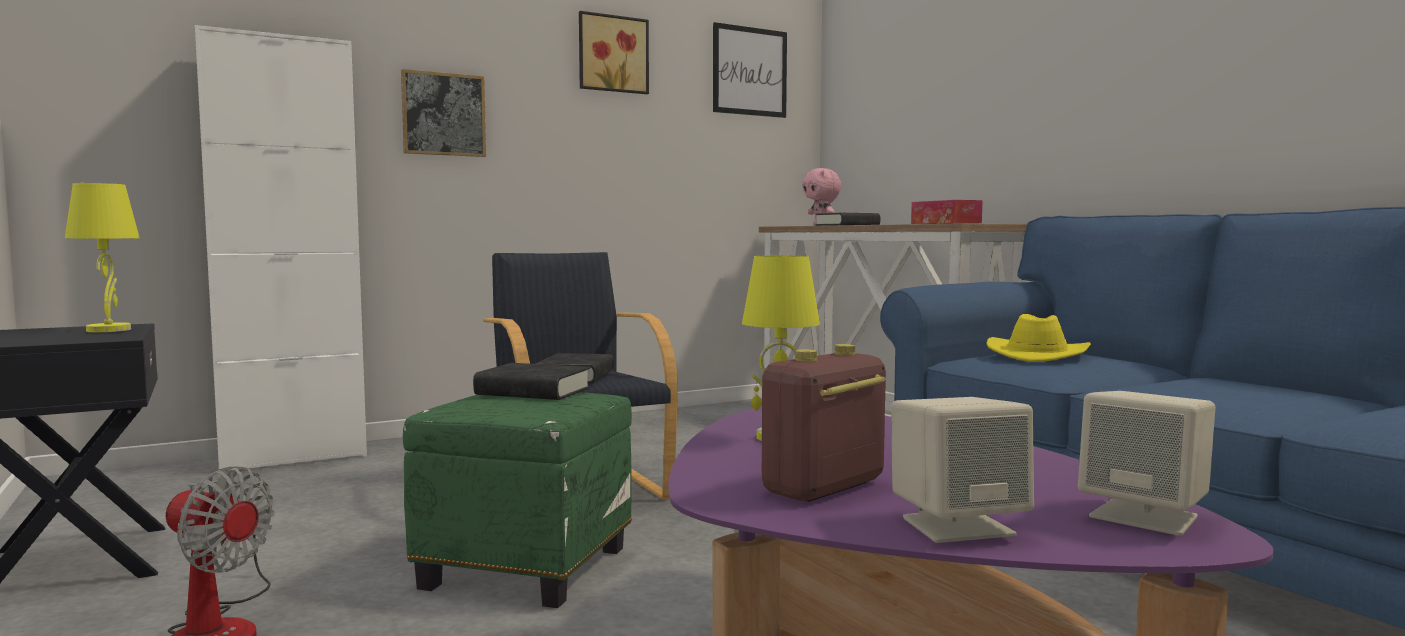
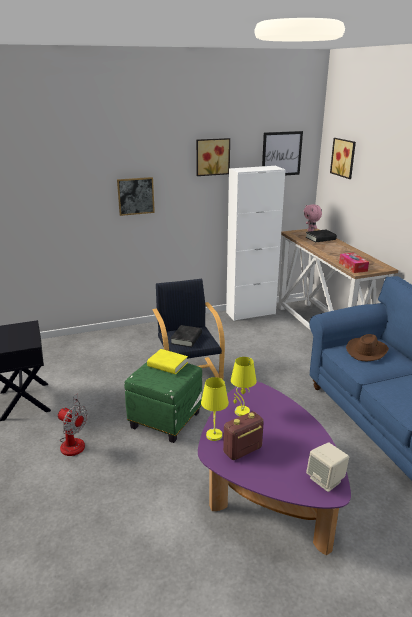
camera: 10 degrees right, 20 degrees up
(108, 330) = (26, 331): yellow table lamp -> yellow table lamp (214, 435)
(293, 458) = (84, 339): white cabinet -> white cabinet (250, 313)
(533, 391) = (167, 364): black book -> yellow book
(877, 63) = (344, 158): none -> picture
(957, 526) = (270, 478): beige speaker -> none
(1037, 355) = (367, 351): yellow hat -> brown hat

